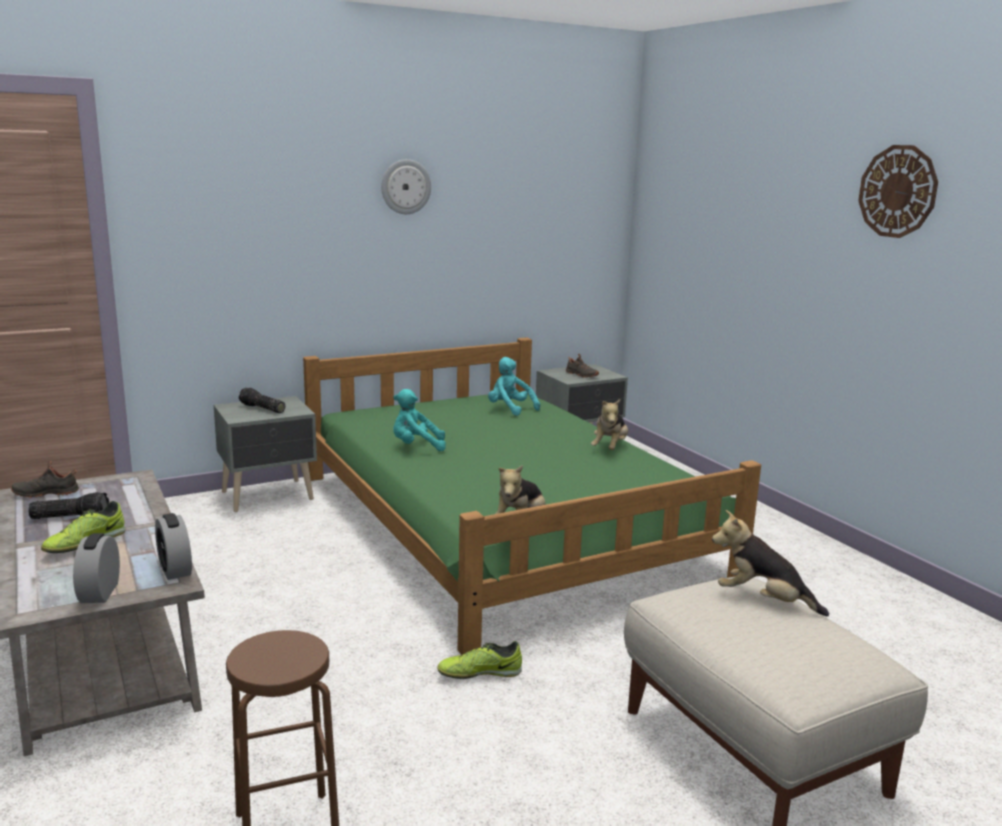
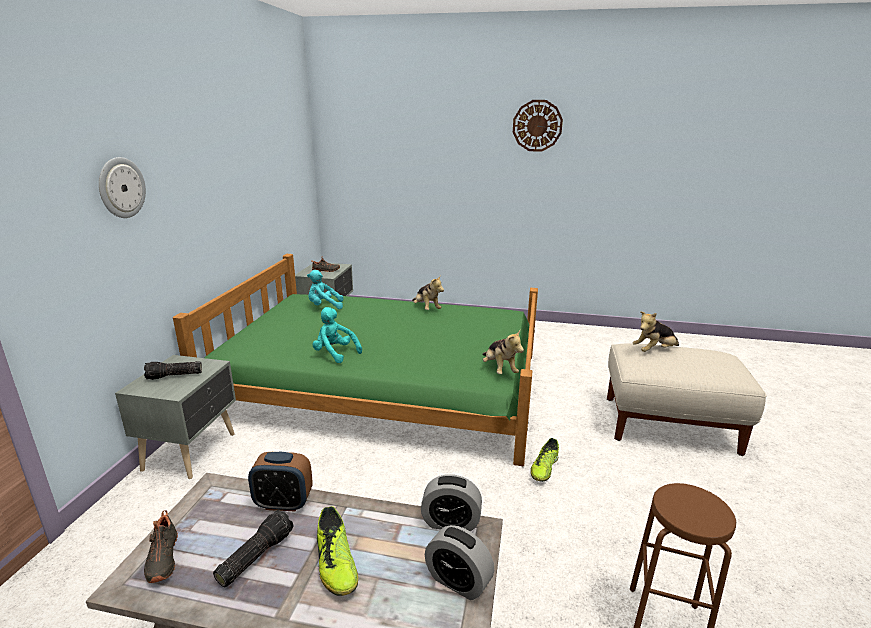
camera: 50 degrees left, 5 degrees up
(46, 493) = (161, 558): black shoe -> black shoe turned 45 degrees counterclockwise
(139, 504) = (283, 503): none -> alarm clock
(405, 187) = (208, 145): wall clock -> wall clock (121, 188)
(416, 447) = (335, 353): turquoise plush toy -> turquoise plush toy turned 90 degrees clockwise

